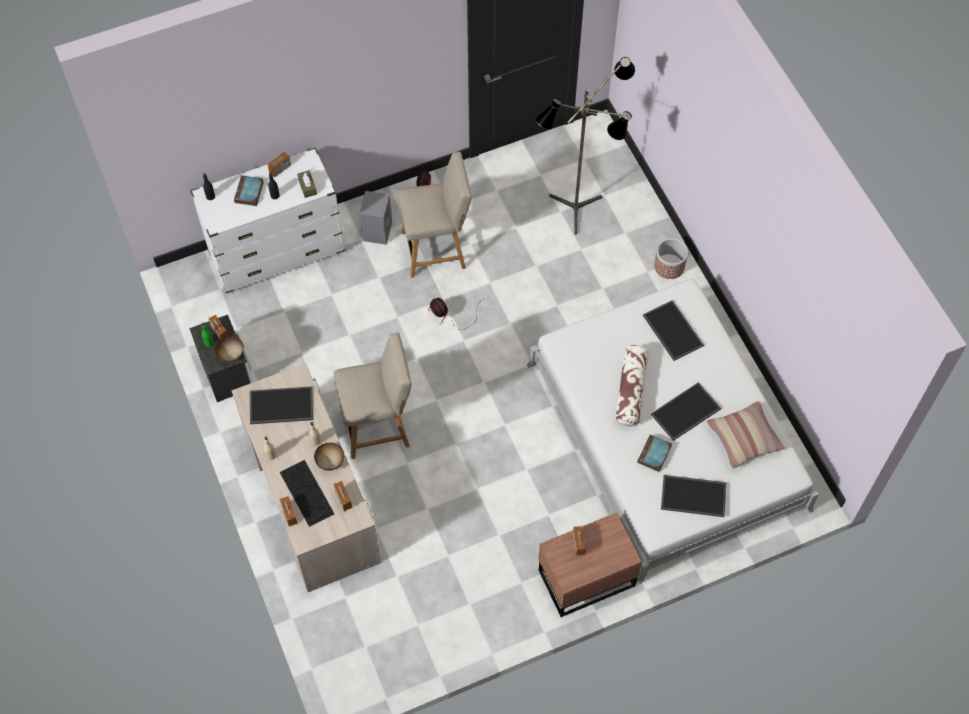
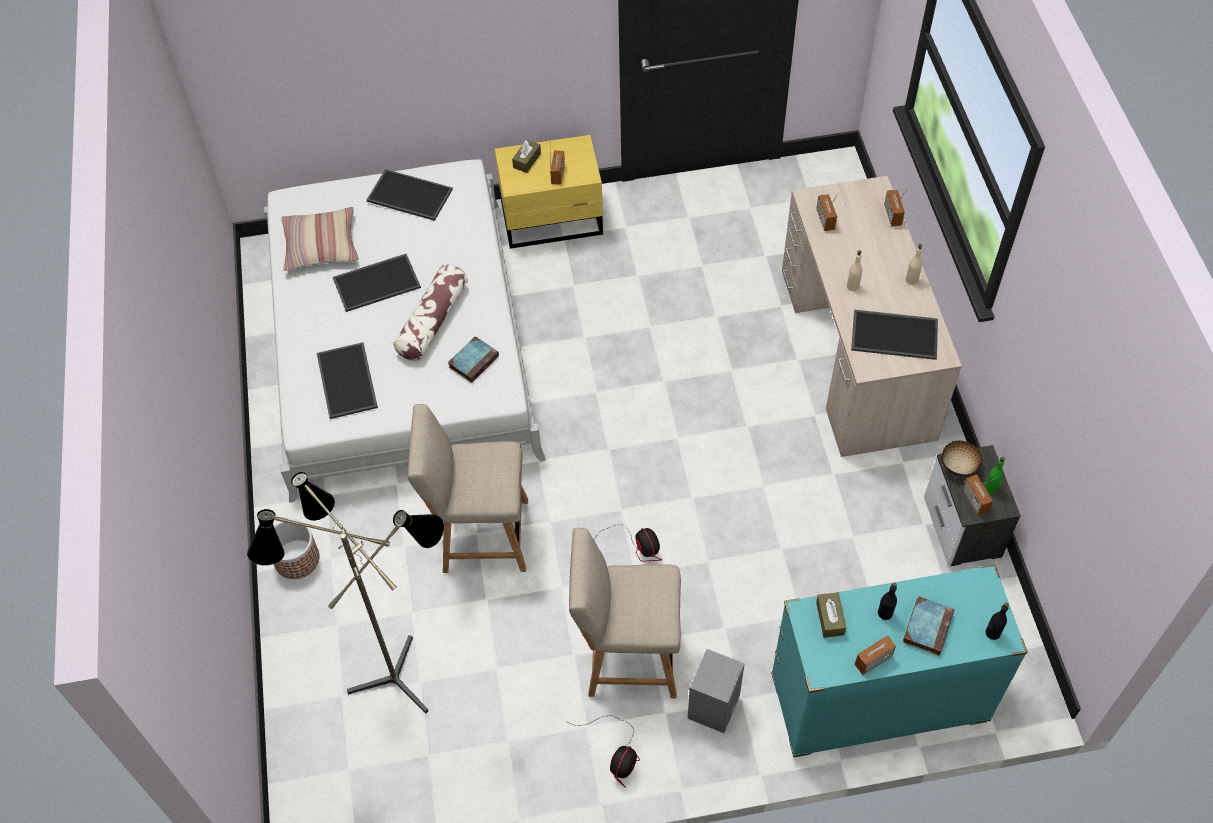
camera: 165 degrees left, 5 degrees down
(277, 253) = (877, 700): white dresser -> turquoise dresser
(306, 492) = (870, 234): keyboard -> none
(330, 461) = (836, 261): bowl -> none
(379, 426) = (759, 419): beige chair -> beige chair (480, 535)
(584, 577) = (553, 220): brown nightstand -> yellow nightstand
(609, 553) = (527, 160): none -> brown tissue box
(654, 455) = (436, 243): book -> book (474, 361)

